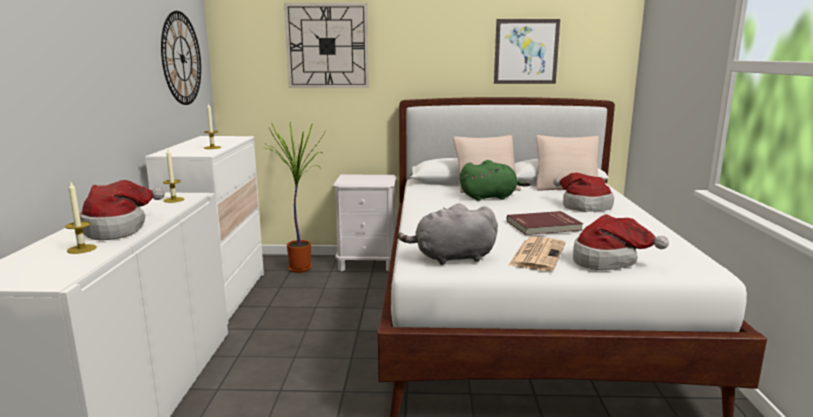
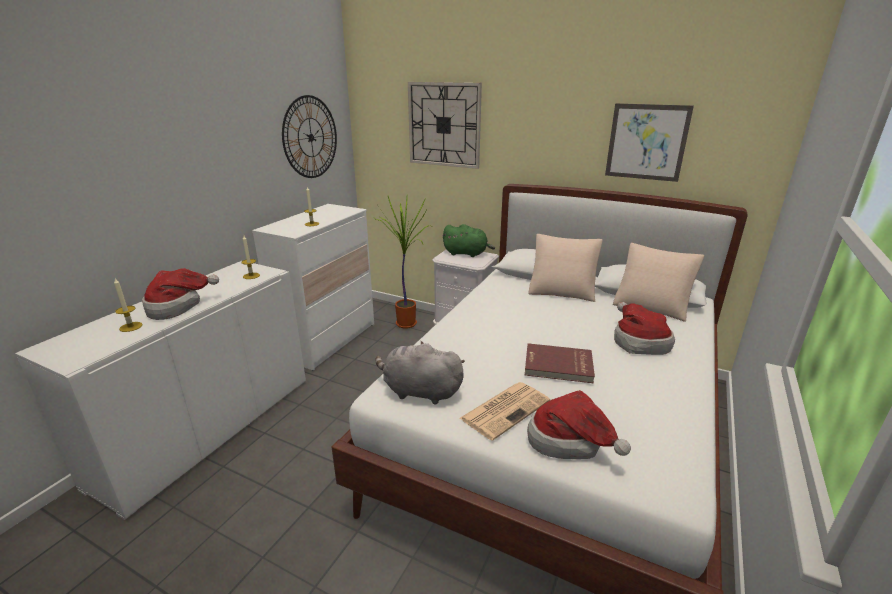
camera: 25 degrees right, 10 degrees up
(490, 197) = (551, 307): green plush toy -> green plush toy (467, 253)

